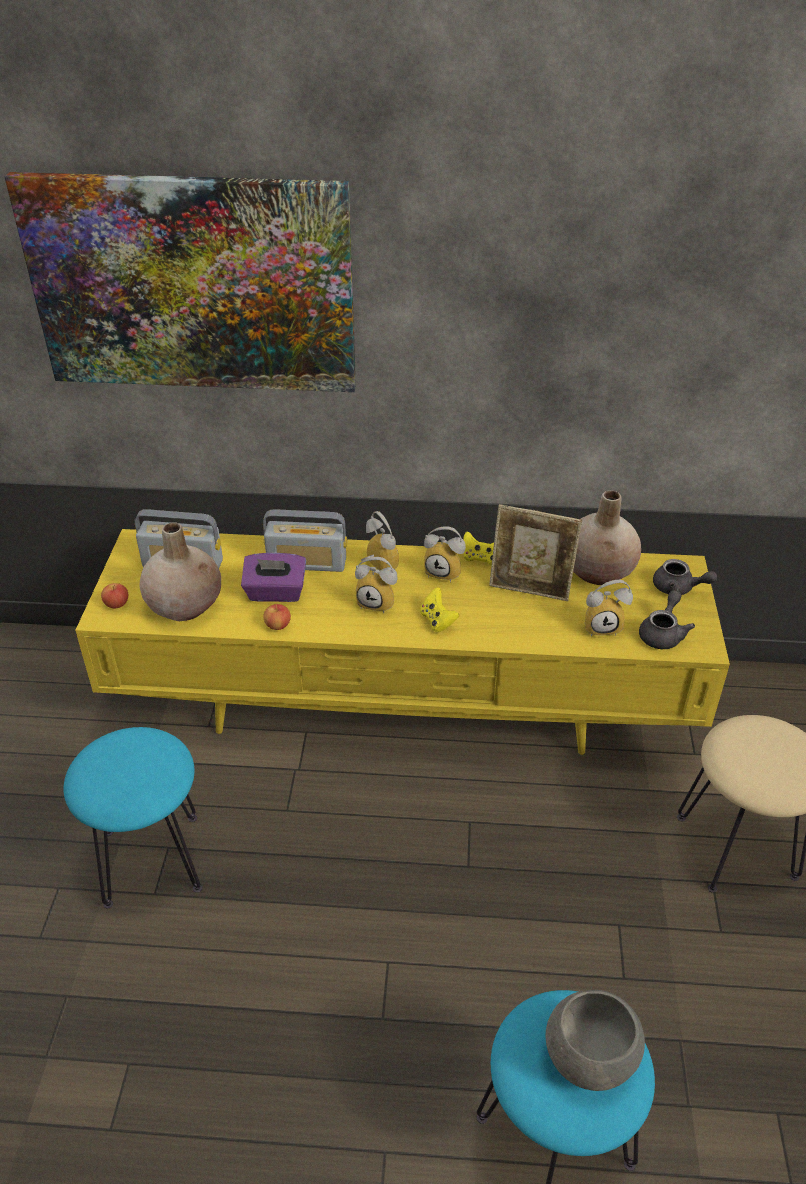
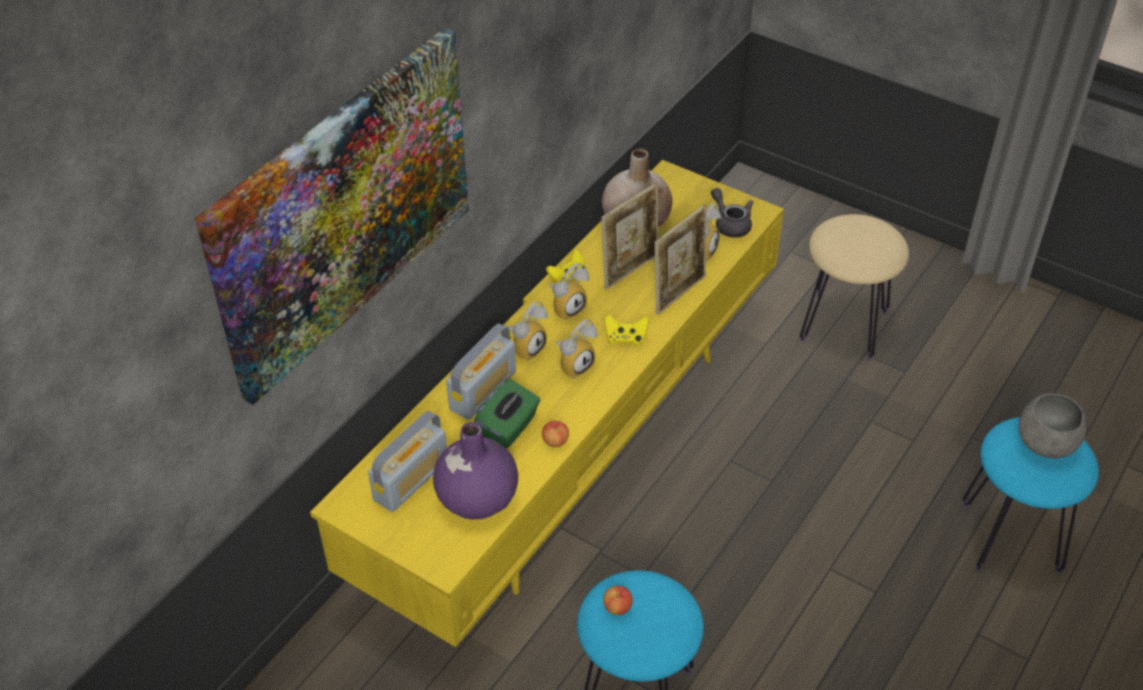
camera: 60 degrees left, 5 degrees up
(117, 604) = (434, 549): apple -> apple (617, 607)
(185, 605) = (477, 497): beige vase -> purple vase
(275, 593) = (509, 427): purple tissue box -> green tissue box
(376, 567) = (527, 348): alarm clock -> alarm clock turned 135 degrees clockwise
(529, 633) = (679, 293): none -> picture frame
(678, 588) = (688, 191): grey teapot -> none

